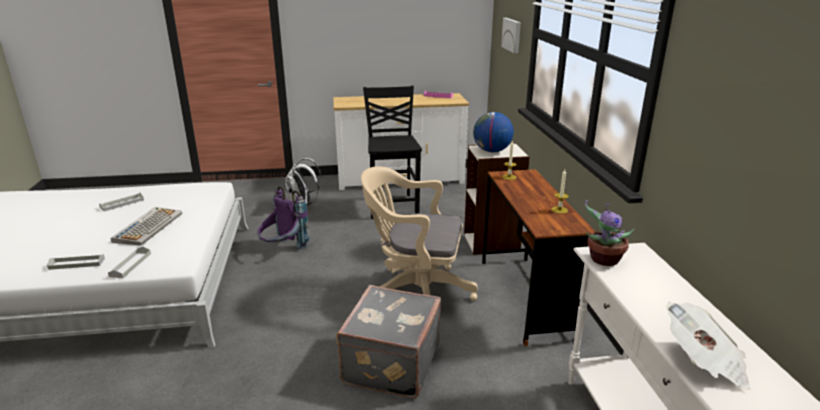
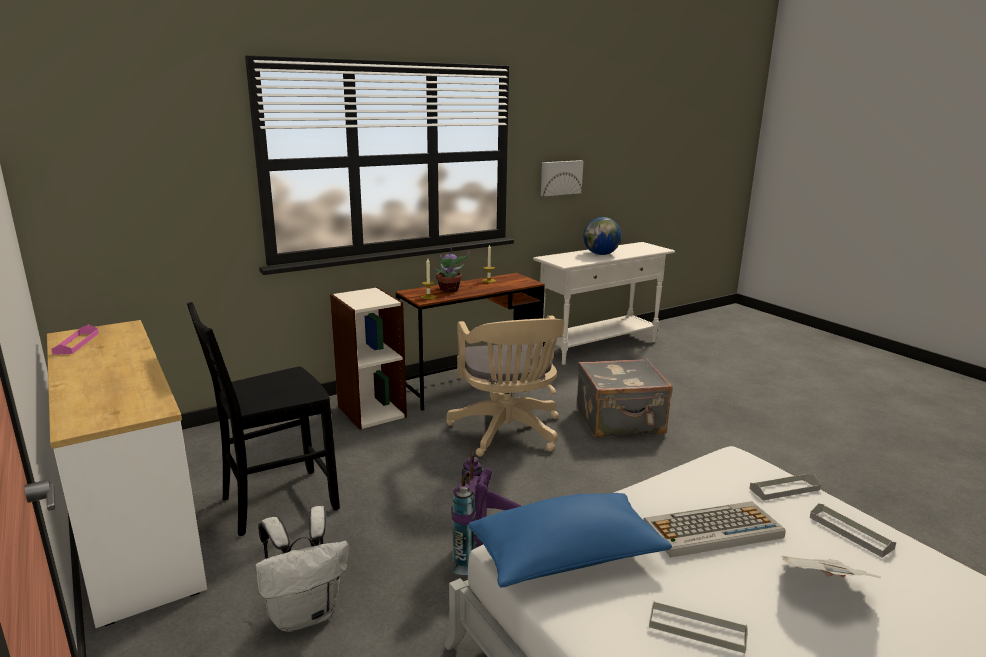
camera: 115 degrees left, 5 degrees down
(193, 193) = (566, 558): none -> blue pillow
(491, 151) = (370, 299): globe -> globe (601, 254)
(512, 35) = (163, 186): picture -> picture (560, 177)
(602, 260) = (571, 262): potted plant -> potted plant (449, 290)
(704, 362) = (639, 251): newspaper -> newspaper (824, 587)

